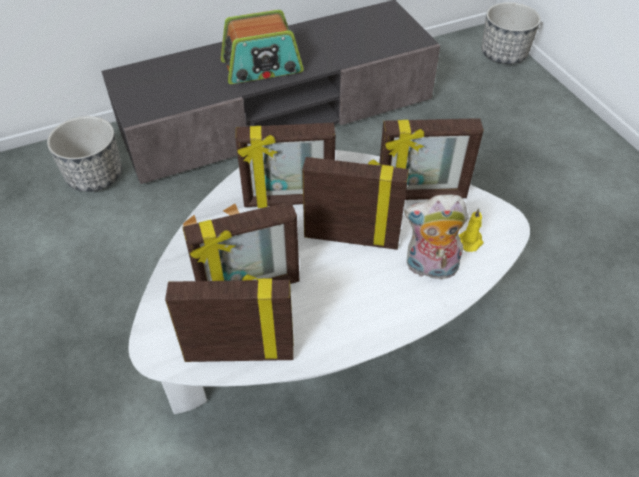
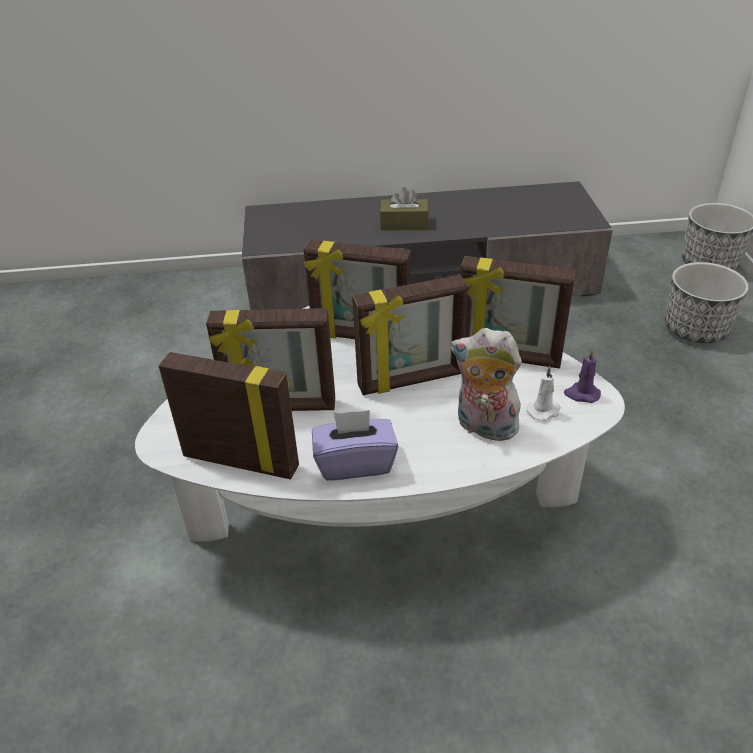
camera: 20 degrees right, 10 degrees down
(95, 176) = (214, 308): planter -> planter (696, 329)
(262, 67) = (404, 223): radio -> brown tissue box
(340, 329) = (355, 463): none -> purple tissue box
(351, 237) = (411, 381): picture frame -> picture frame turned 135 degrees clockwise
(470, 241) = (544, 411): yellow candle -> white candle
(492, 218) = (581, 394): none -> purple candle

